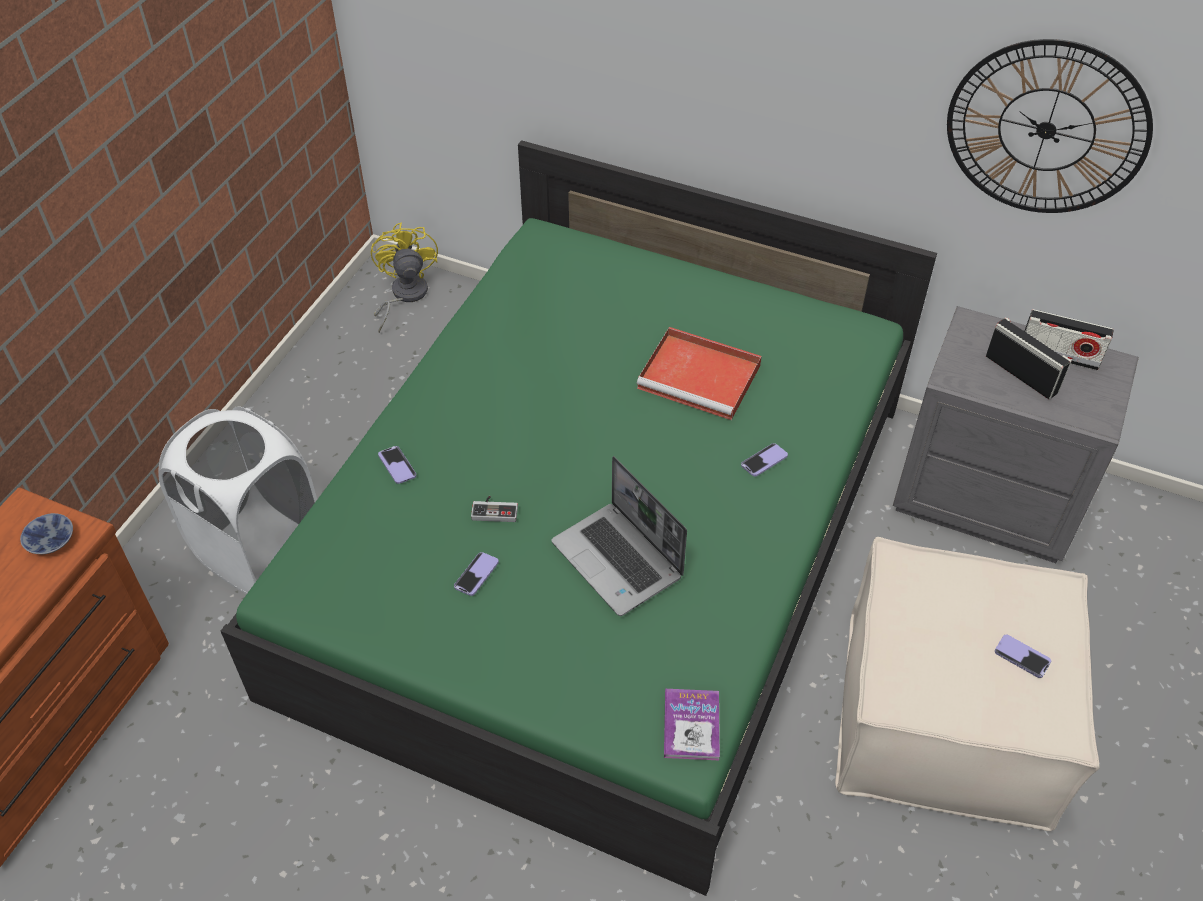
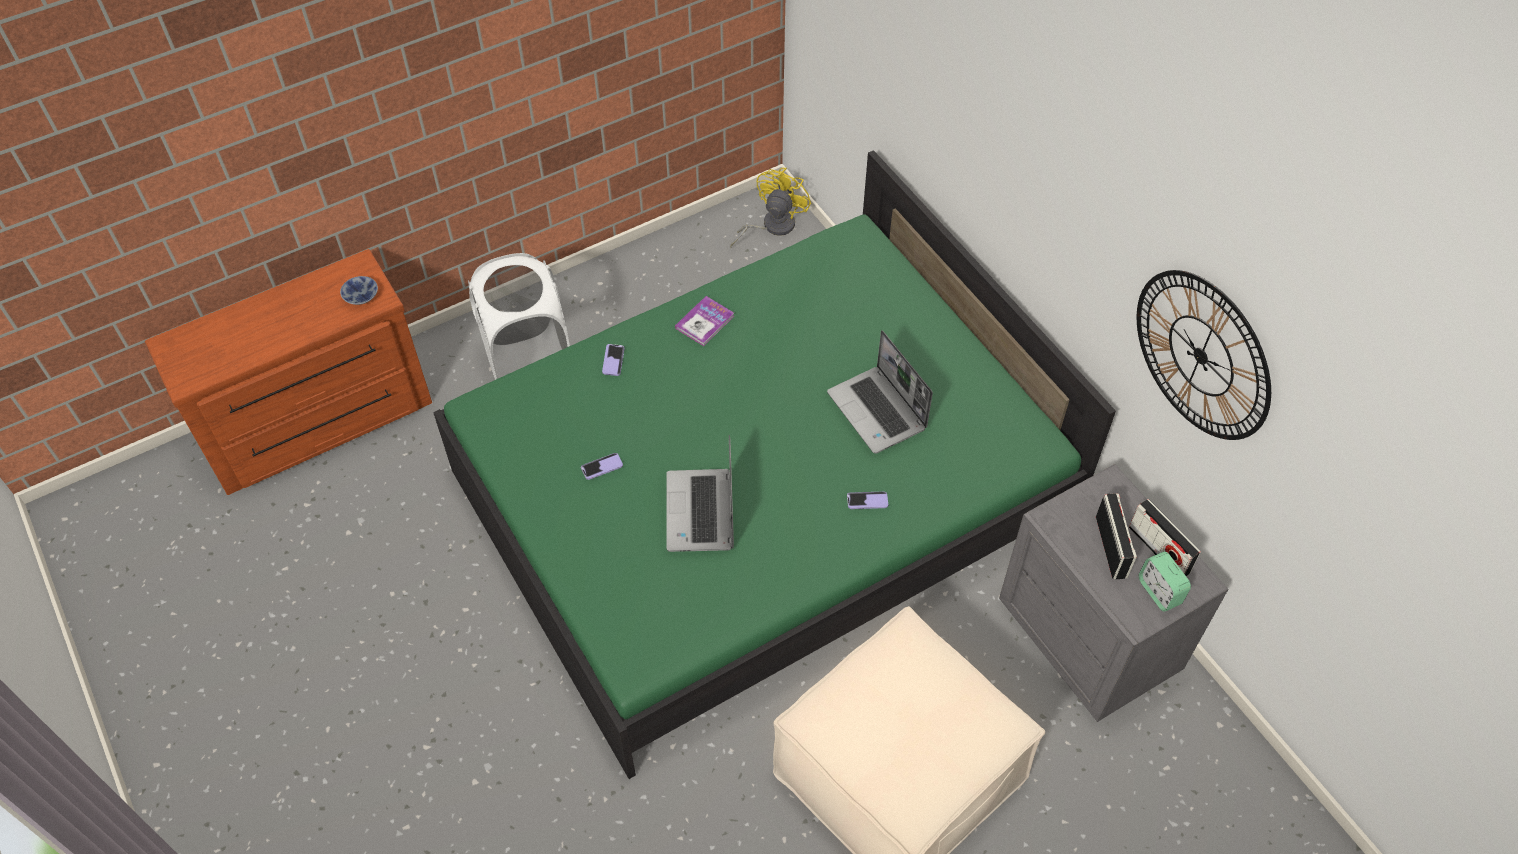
camera: 35 degrees right, 5 degrees up
(495, 510) = (651, 429): game controller -> none
(691, 725) = (652, 651): book -> book (705, 322)
(701, 377) = (878, 411): red tray -> laptop
(1022, 657) = (930, 755): phone -> none
(1092, 389) = (1159, 591): none -> alarm clock

